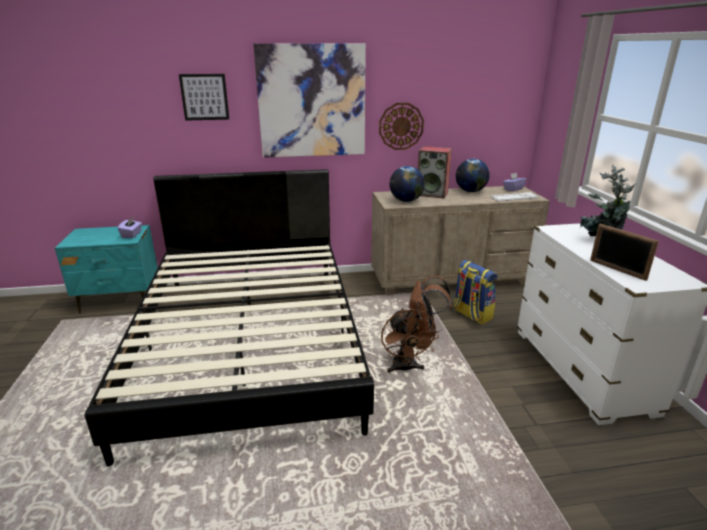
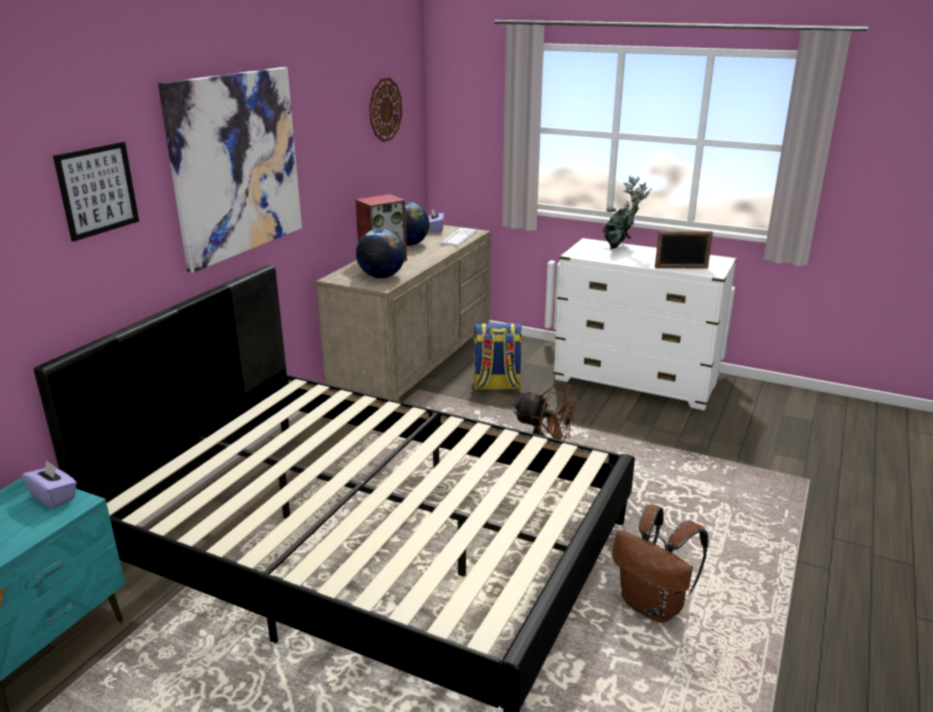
camera: 55 degrees left, 0 degrees up
(401, 126) = (327, 178): wall clock -> wall clock (385, 109)
(425, 331) = (493, 422): brown backpack -> brown backpack (654, 606)

